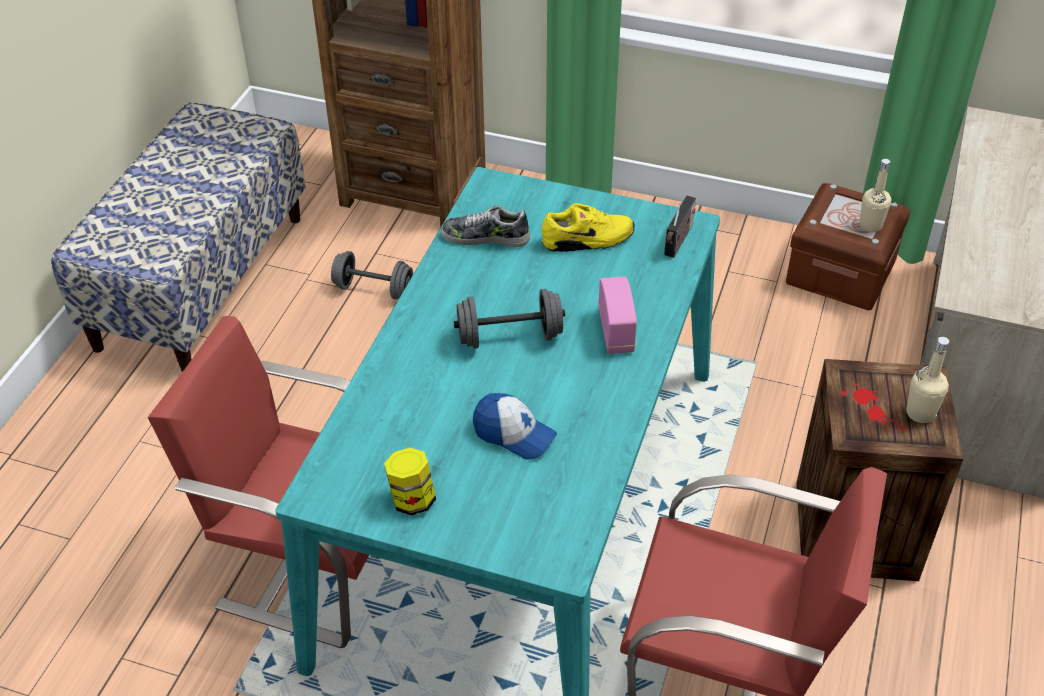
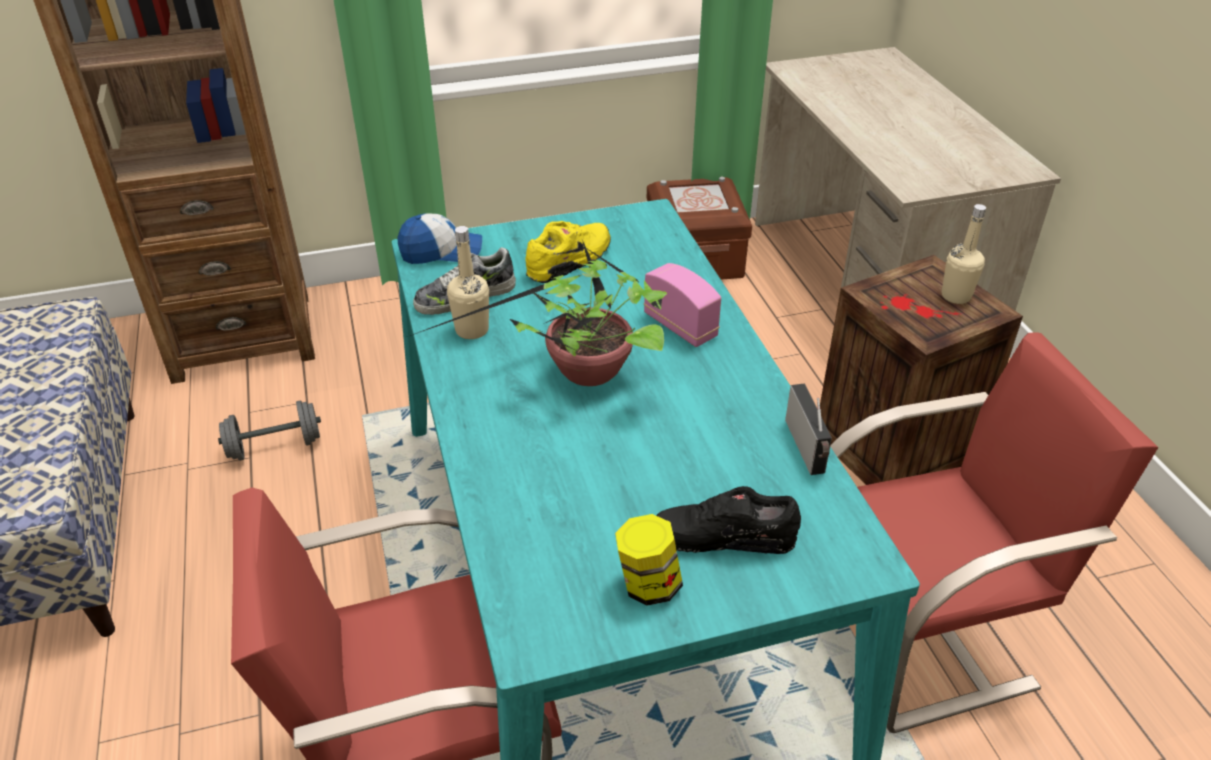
camera: 35 degrees left, 5 degrees down
(489, 495) = (723, 536): none -> black shoe
(509, 337) = (583, 375): grey dumbbell -> potted plant
(514, 434) = (684, 463): cap -> cap (441, 252)
(678, 241) = (654, 231): radio -> radio (807, 449)
(870, 225) = (719, 199): beige bottle -> beige bottle (472, 330)

